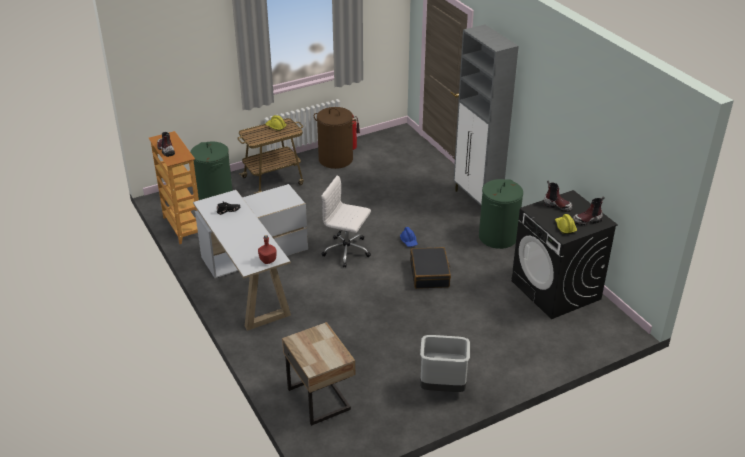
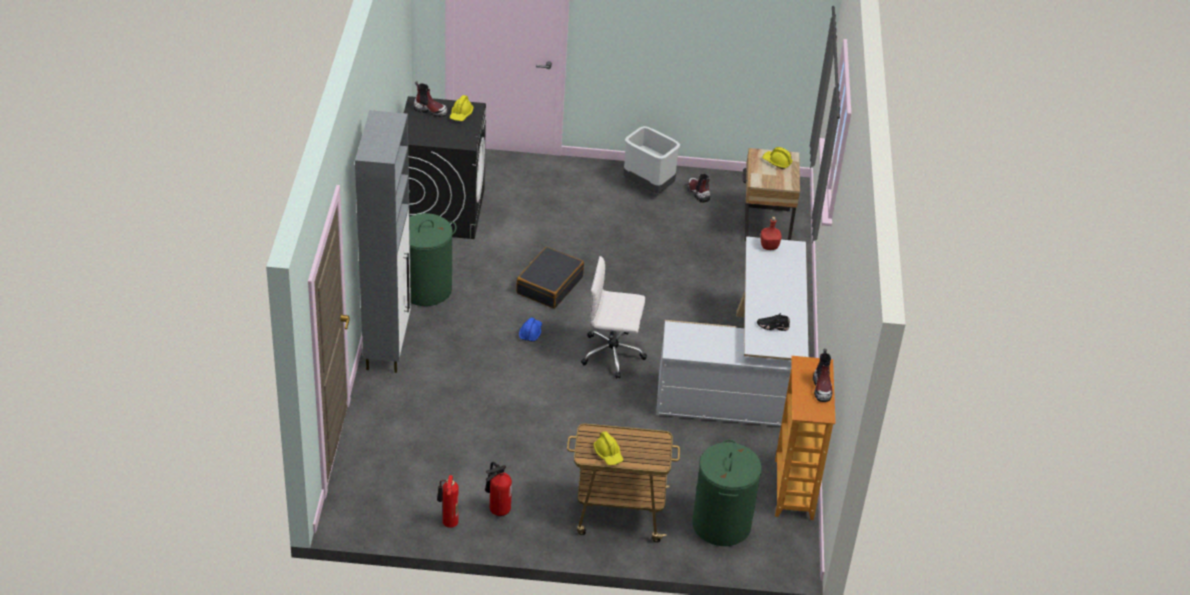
camera: 150 degrees left, 5 degrees up
(320, 357) = (777, 162): none -> yellow hard hat
(336, 159) = (496, 509): brown laundry basket -> fire extinguisher
(347, 251) = (613, 354): white office chair -> white office chair turned 135 degrees clockwise
(557, 206) = (437, 135): boot -> boot (697, 193)

